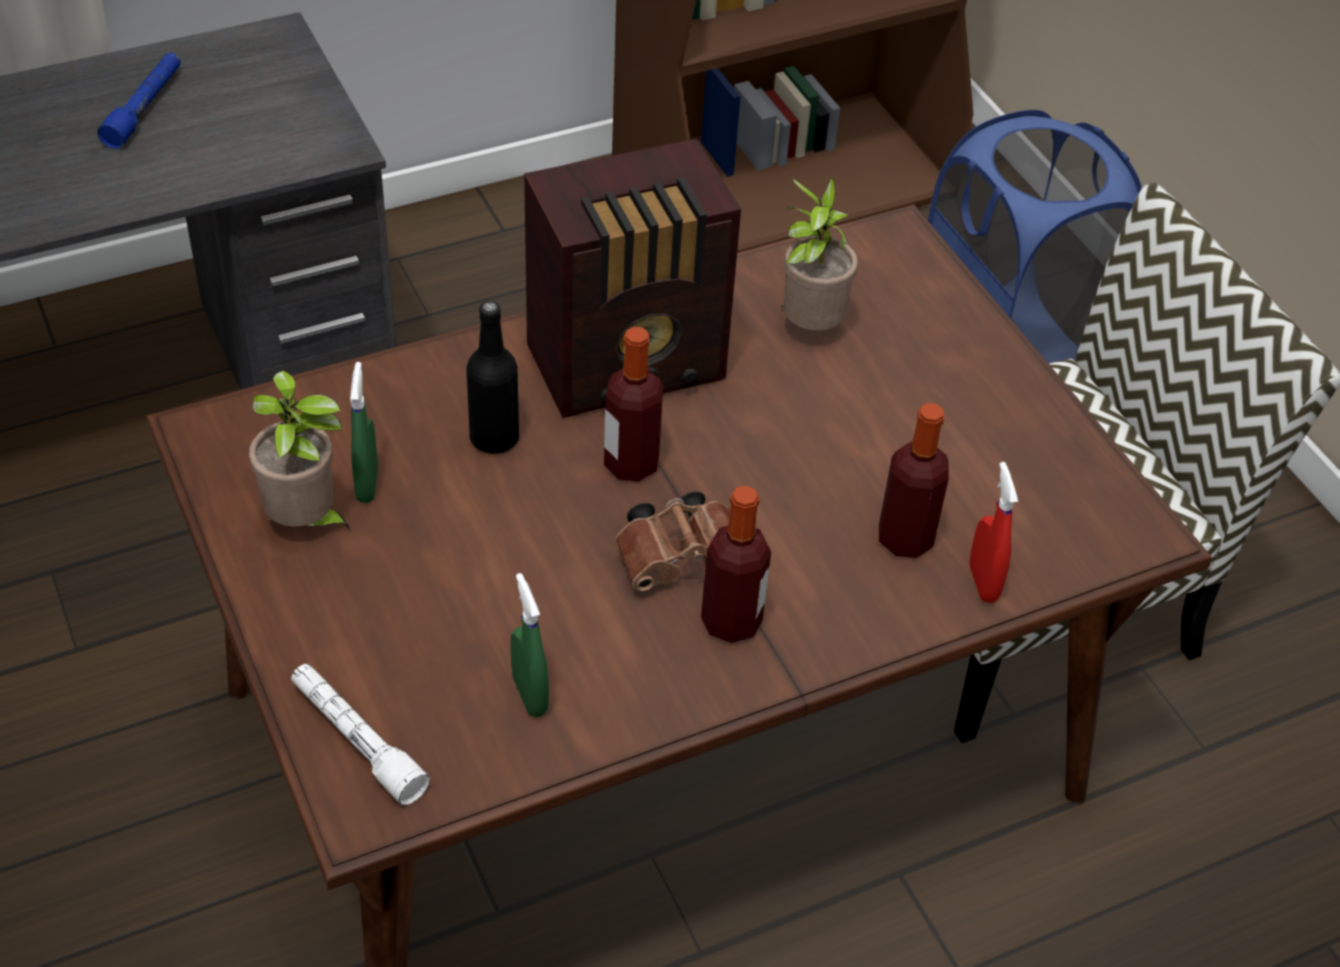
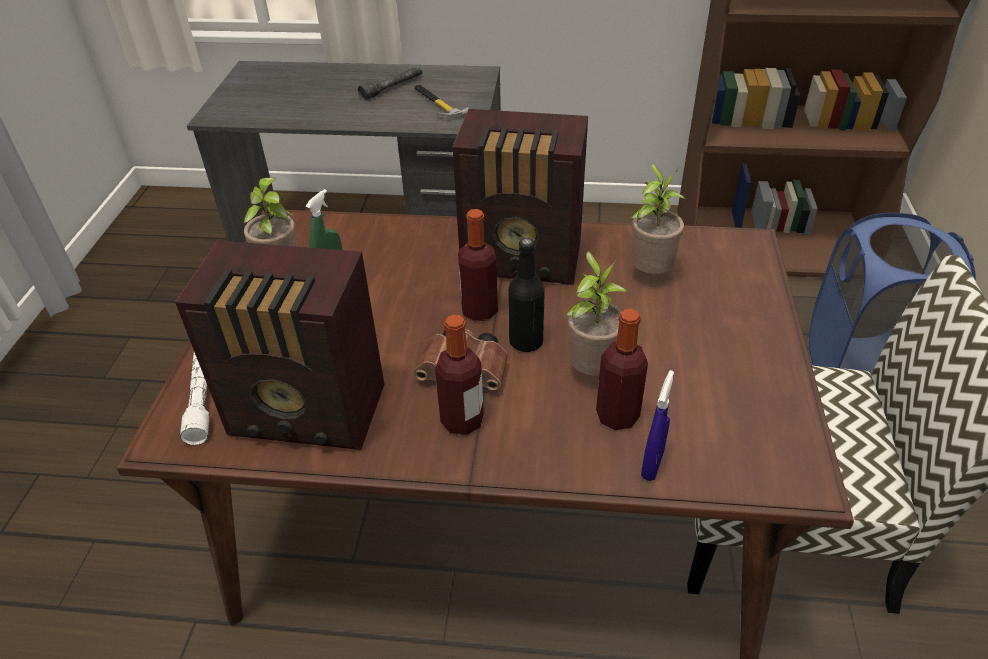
camera: 35 degrees right, 5 degrees down
(144, 108) = (392, 88): blue flashlight -> grey flashlight
(254, 121) = (436, 104): none -> hammer
(494, 438) = (416, 272): black bottle -> black bottle (526, 342)
(529, 695) = (310, 413): green spray bottle -> radio
(835, 493) = (592, 371): none -> potted plant
(983, 582) = (652, 465): red spray bottle -> blue spray bottle

